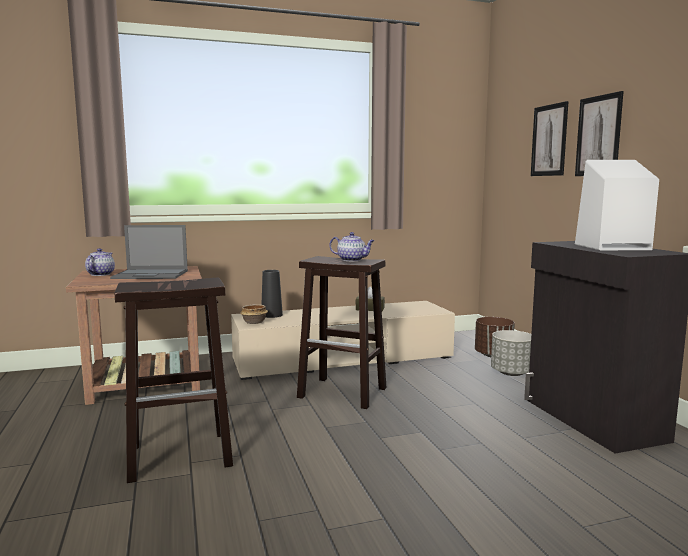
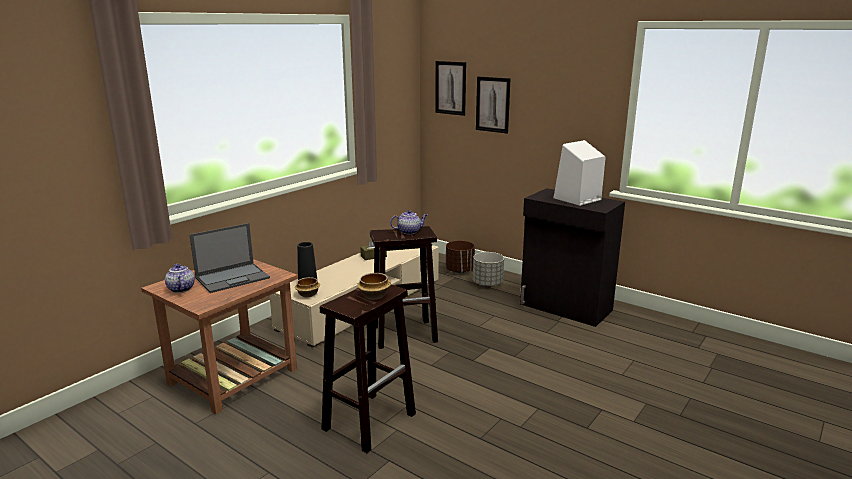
camera: 35 degrees left, 10 degrees up
(182, 285) = (375, 296): none -> bowl
(598, 136) = (539, 109): picture -> picture (450, 88)

